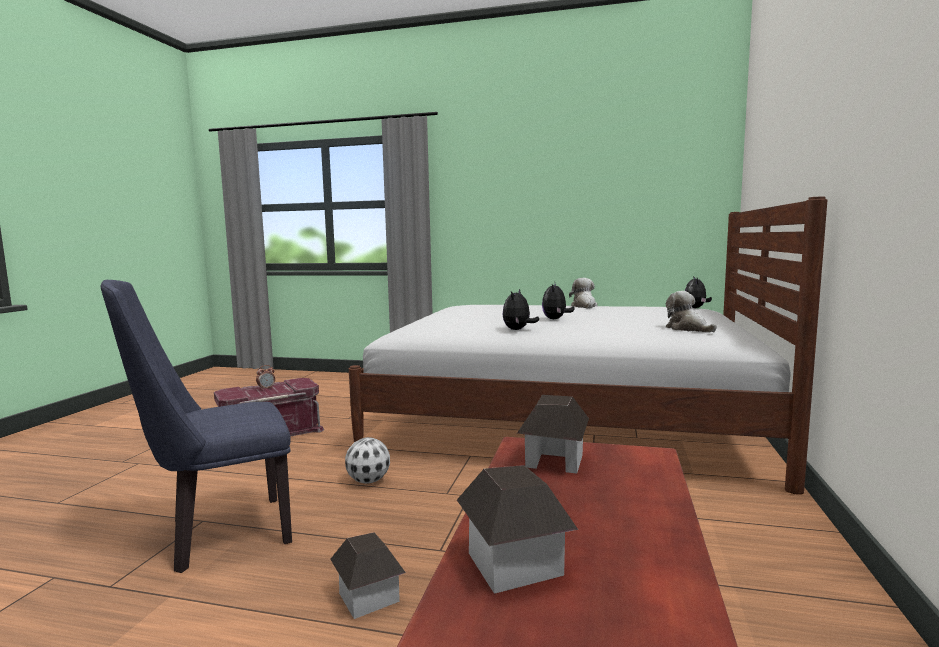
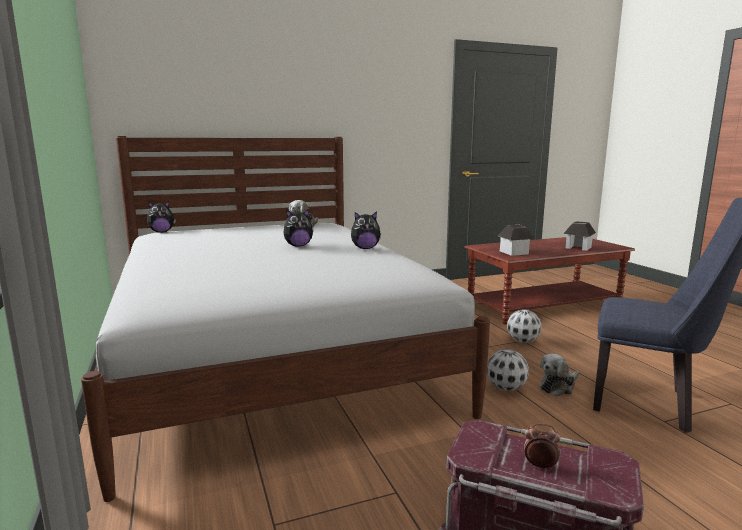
camera: 125 degrees left, 5 degrees up
(368, 597) = (577, 342): toy house -> none
(436, 548) = (523, 341): none -> football
(584, 306) = (175, 250): plush toy -> plush toy (558, 386)

